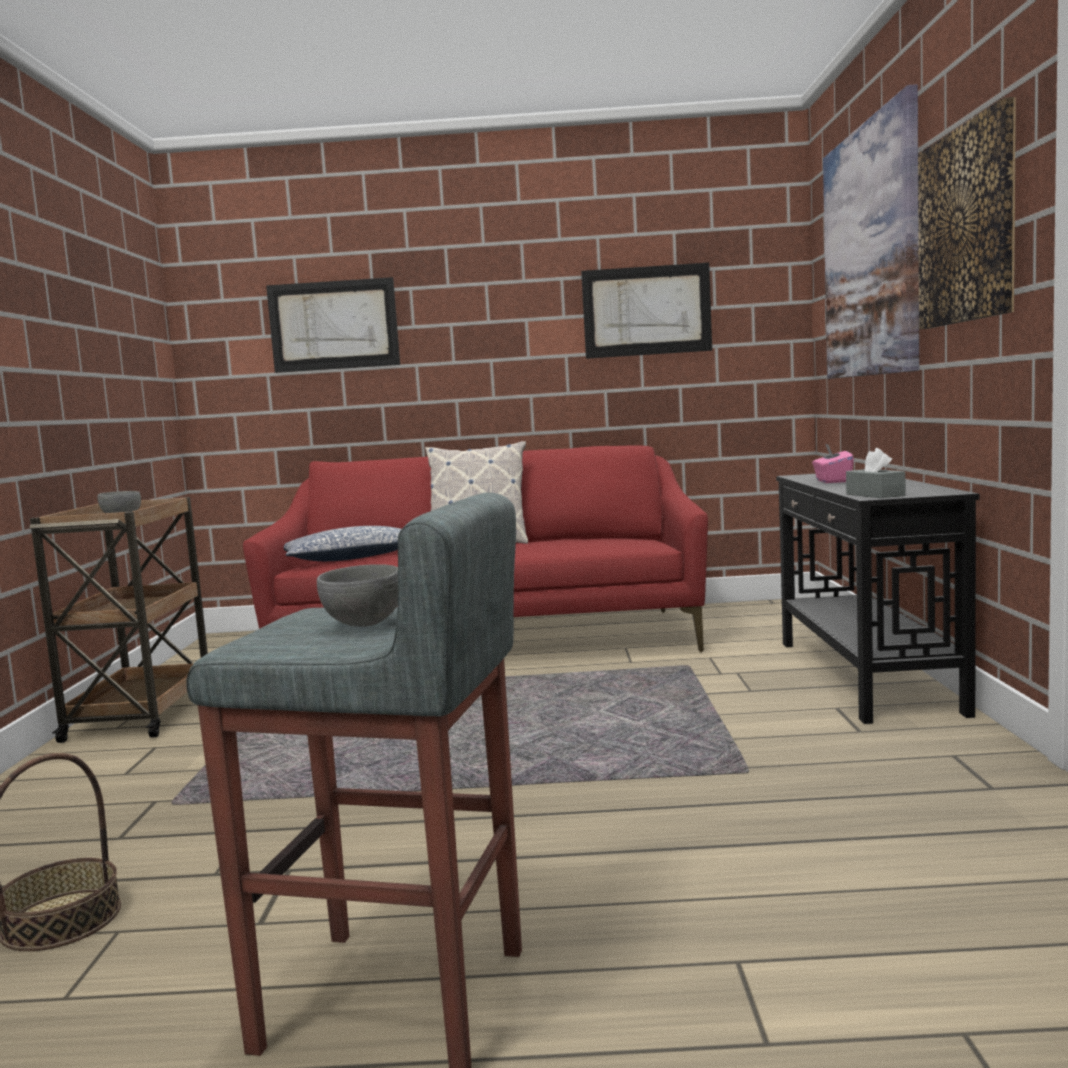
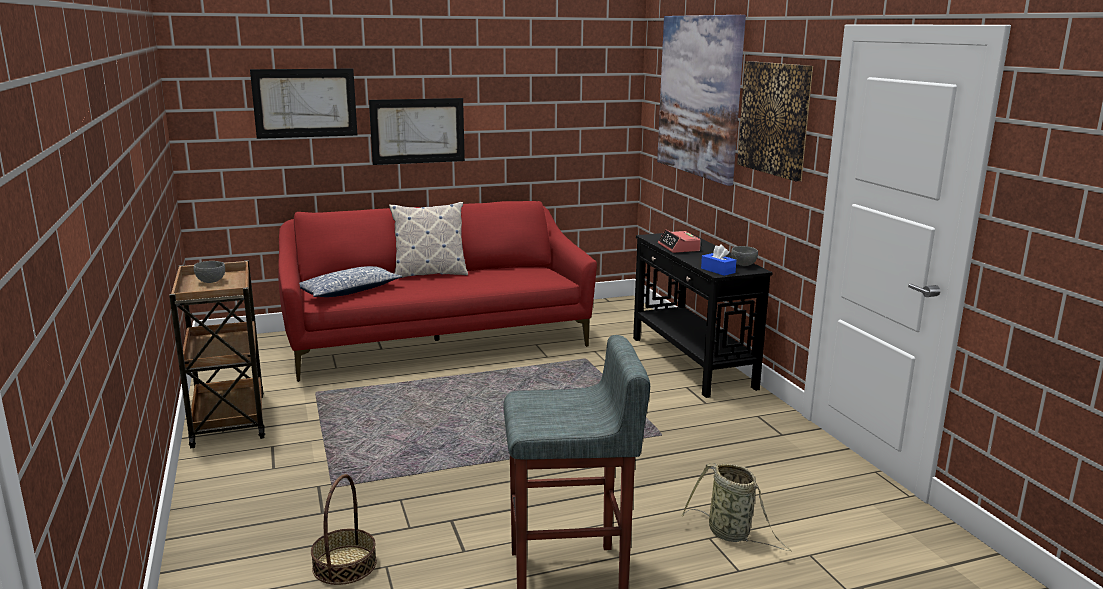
camera: 20 degrees left, 10 degrees up
(364, 623) = (568, 406): grey bowl -> grey bowl (743, 265)
(646, 311) = (536, 102): picture -> picture (417, 131)
(792, 961) = (732, 534): none -> basket
(832, 481) = (679, 248): pink tissue box -> alarm clock
(875, 495) = (718, 270): grey tissue box -> blue tissue box

